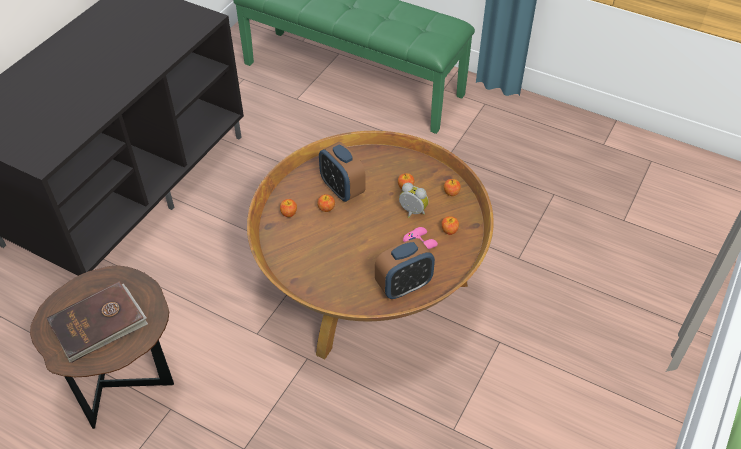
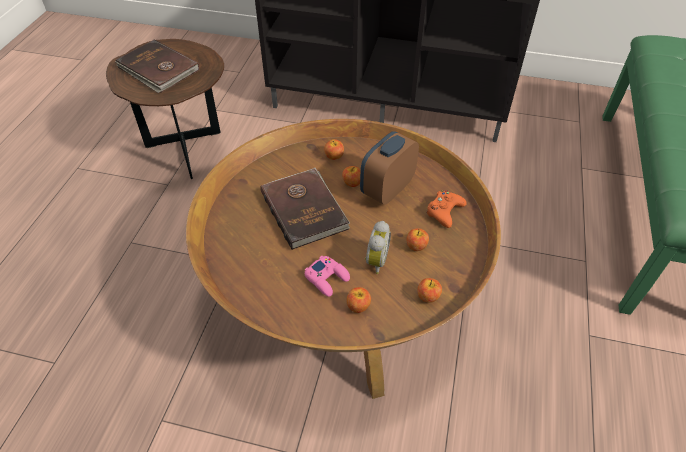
camera: 75 degrees right, 0 degrees up
(345, 243) = (305, 209): none -> brown book
(377, 163) = (444, 212): none -> orange game controller
(403, 286) = (254, 275): alarm clock -> none

